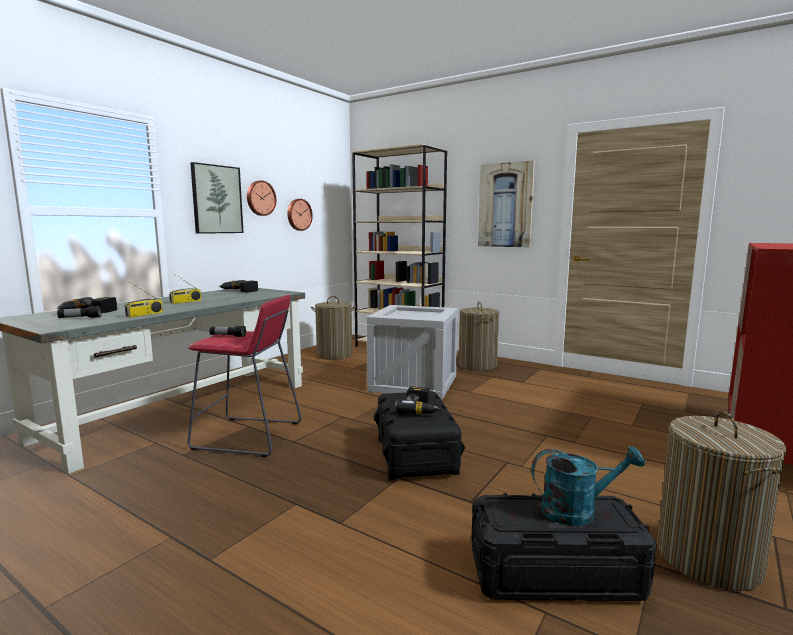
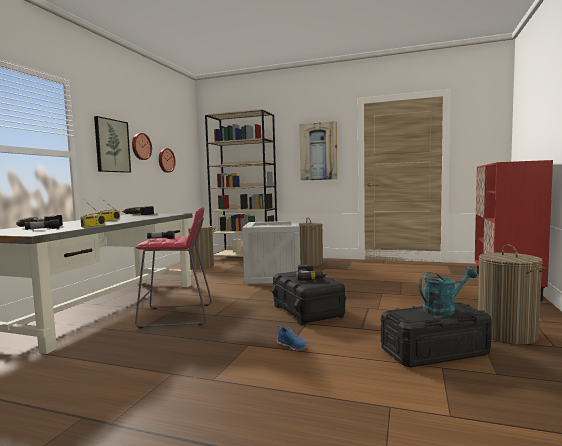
camera: 15 degrees left, 5 degrees down
(352, 518) = (293, 346): none -> blue shoe

